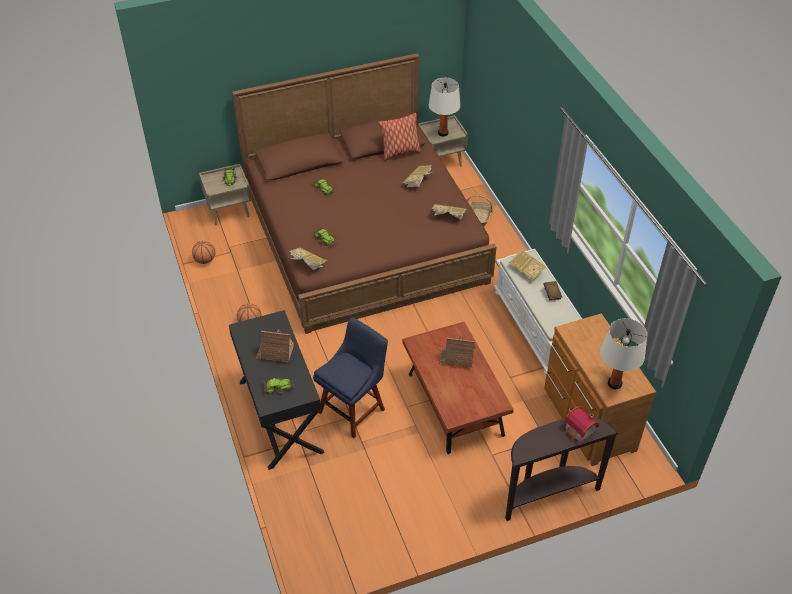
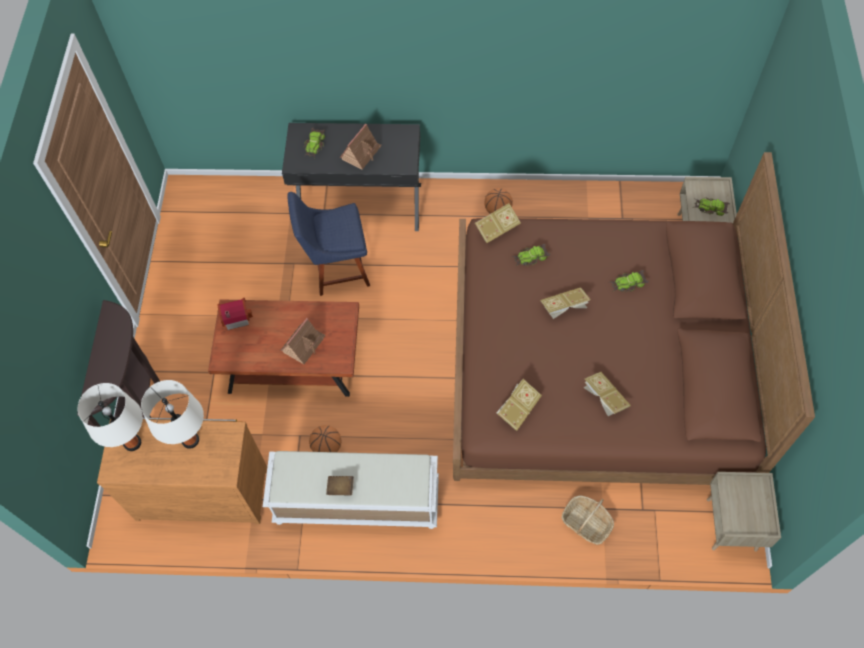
camera: 115 degrees right, 15 degrees up
(205, 260) = (617, 191): basketball -> basketball (327, 447)
(354, 409) = (336, 269): blue chair -> blue chair turned 105 degrees clockwise
(400, 153) = (678, 400): pillow -> none
(443, 133) = (740, 503): white table lamp -> white table lamp (190, 440)
(527, 271) = (394, 477): book -> book (564, 308)
(579, 431) = (101, 376): toy house -> toy house (235, 317)

